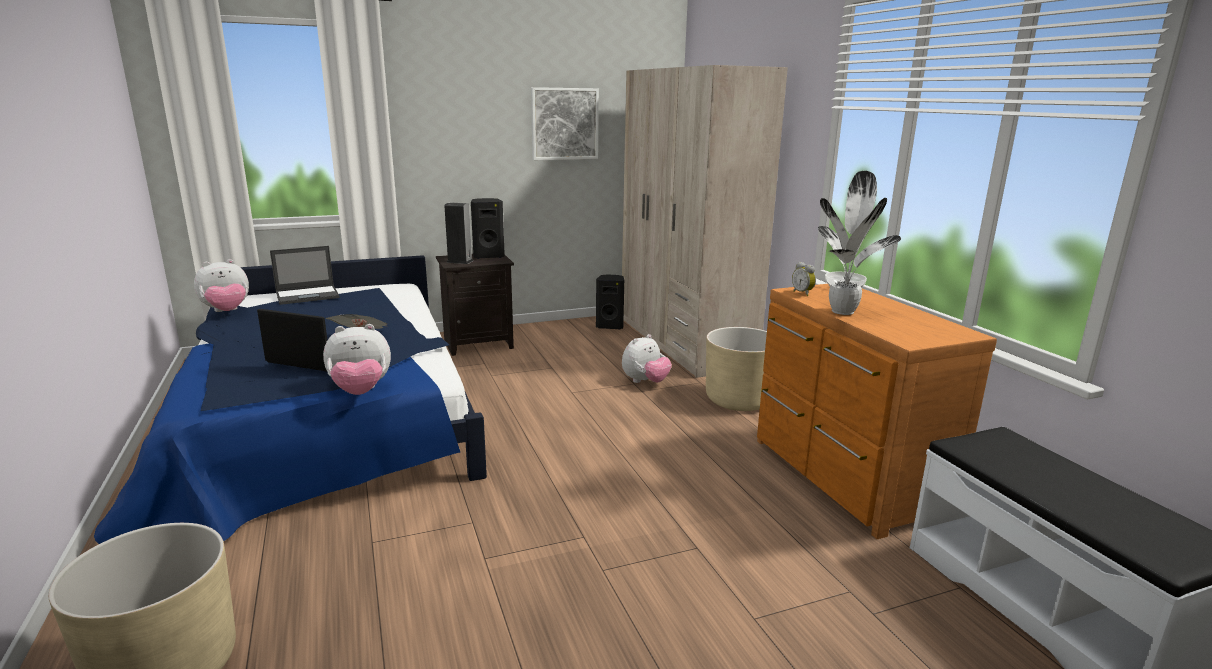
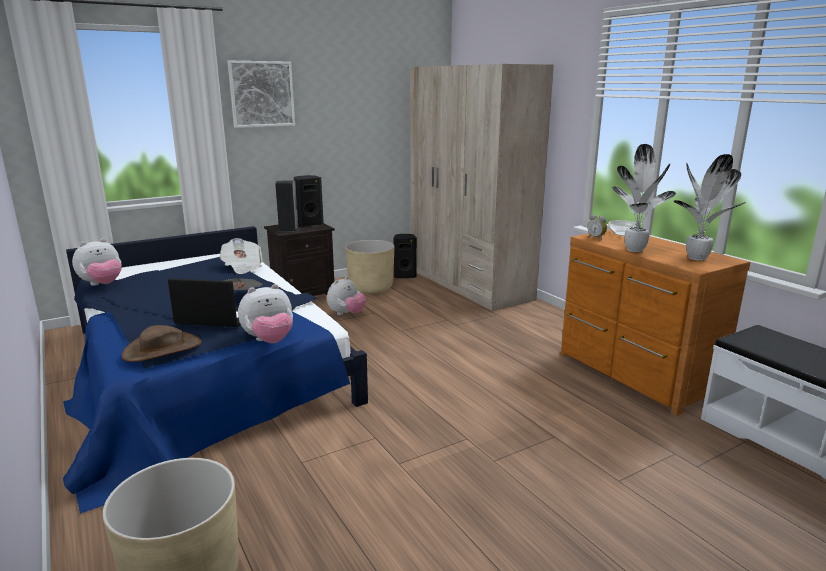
camera: 10 degrees left, 0 degrees up
(234, 391) = (162, 349): none -> brown hat
(308, 295) = (166, 266): laptop -> none
(390, 302) = (242, 267): none -> newspaper
(564, 124) = (361, 111): picture -> picture (262, 94)
(645, 382) = (454, 317): plush toy -> plush toy (346, 314)
(738, 400) = (532, 325): beige planter -> beige planter (370, 288)
(921, 329) = (697, 258): none -> potted plant

